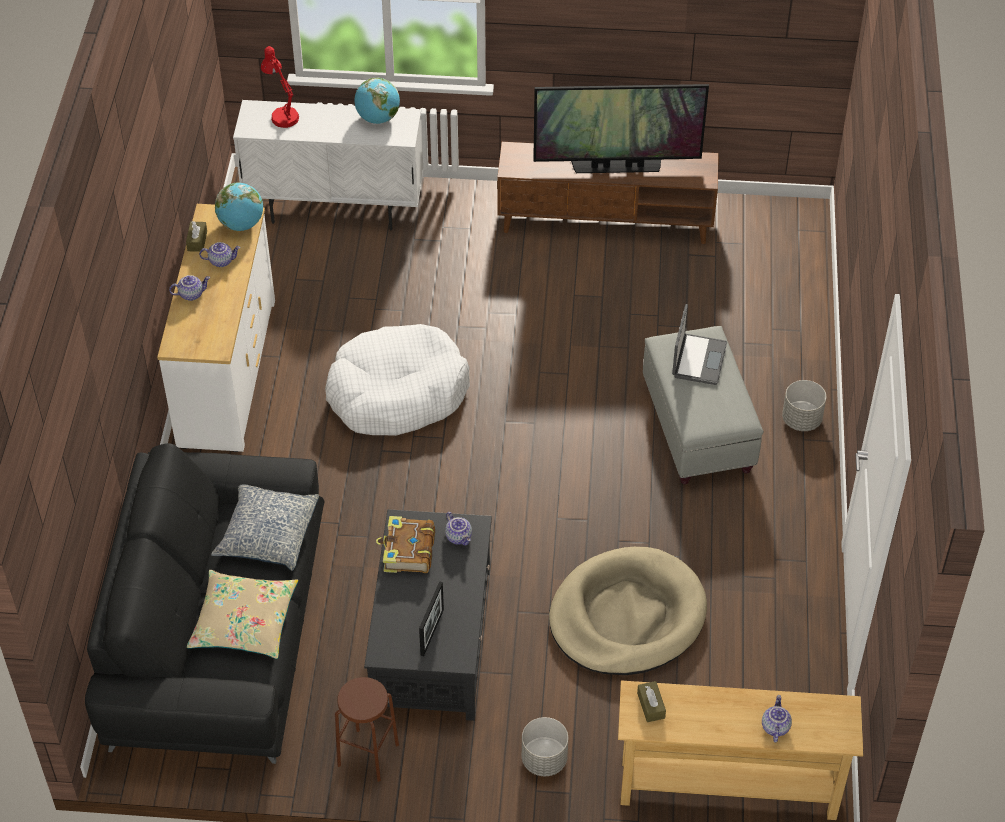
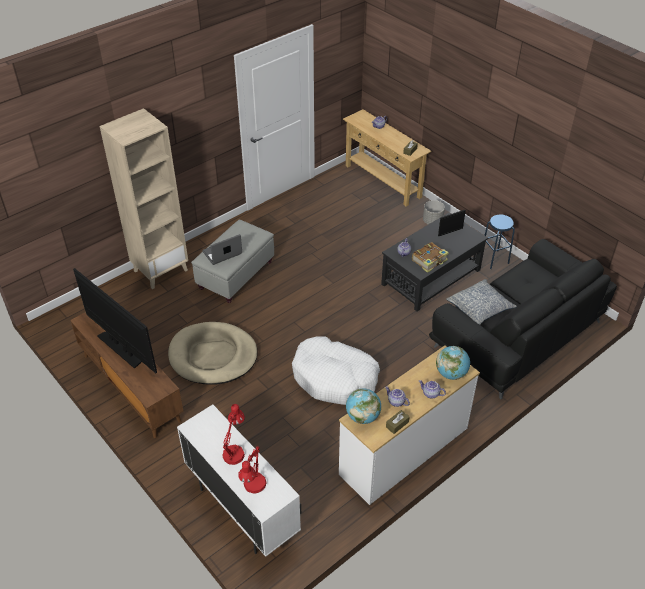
camera: 135 degrees left, 5 degrees down
(244, 622) = (520, 284): beige pillow -> none
(337, 127) = (235, 451): none -> red table lamp
(368, 755) = (494, 259): brown stool -> blue stool
(378, 118) = (206, 439): globe -> globe (451, 373)
(627, 616) = (351, 238): beige dog bed -> beige dog bed (213, 356)
(798, 360) = (161, 270): none -> beige bookcase
(801, 420) = (195, 251): grey planter -> none

